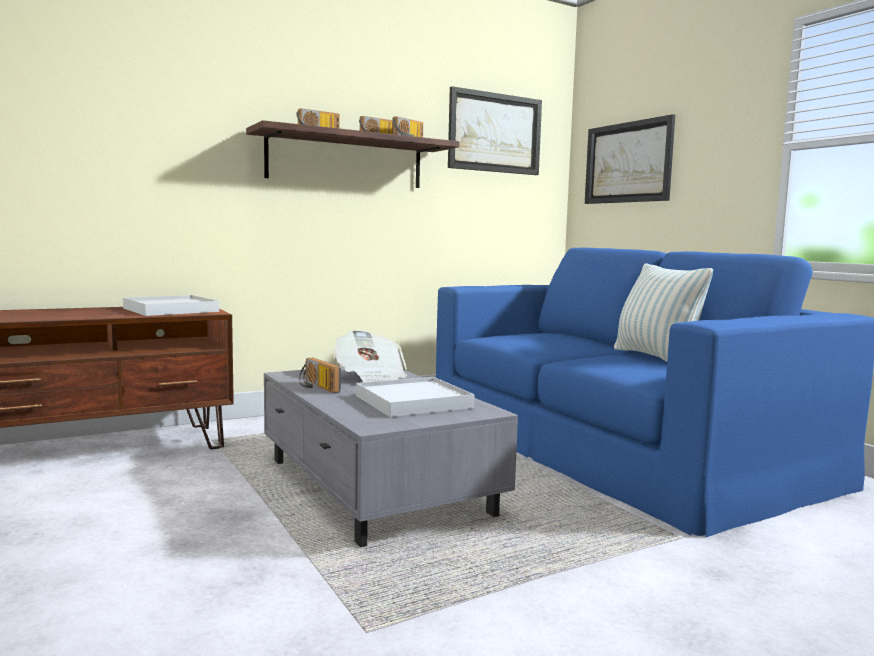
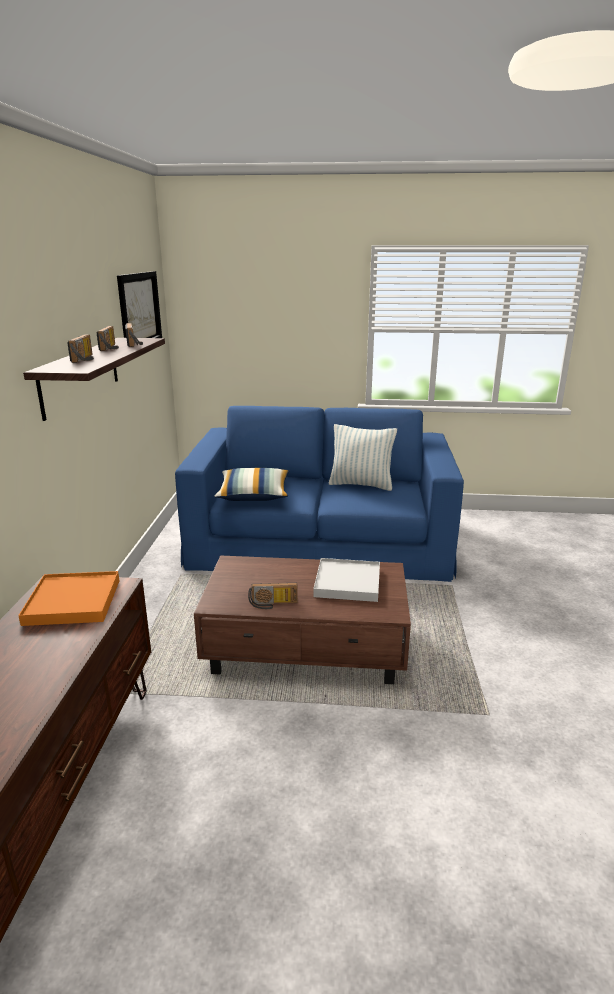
camera: 55 degrees left, 15 degrees up
(170, 310) = (73, 602): white tray -> orange tray
(370, 378) = (266, 576): newspaper -> none
(375, 488) = (307, 647): grey coffee table -> brown coffee table
(515, 338) = (254, 495): none -> pillow
(628, 162) = (237, 327): picture -> none

